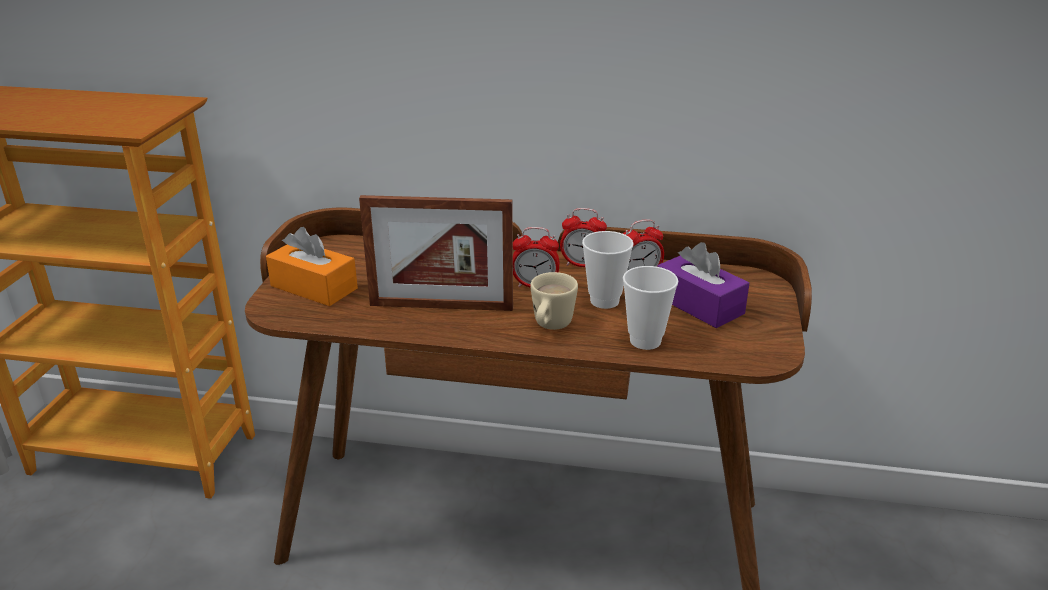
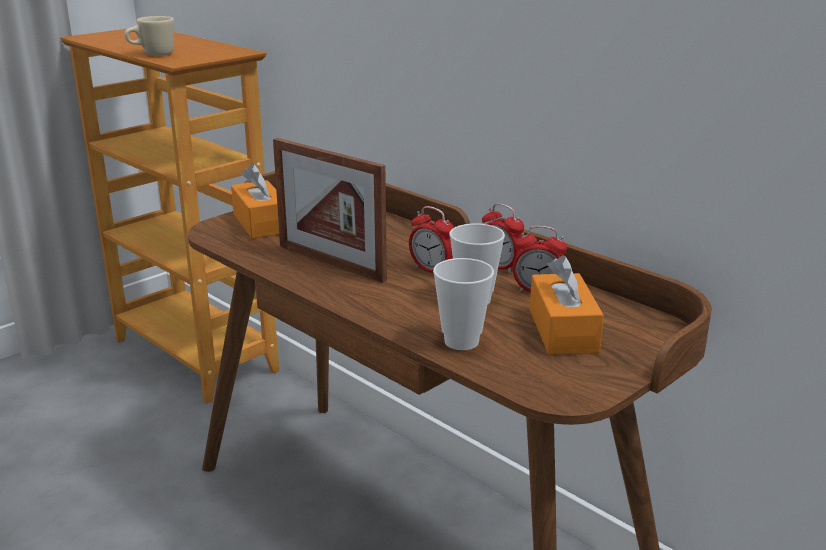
camera: 35 degrees right, 5 degrees down
(550, 326) = (395, 304): beige mug -> beige mug (152, 55)
(699, 305) = (563, 330): purple tissue box -> orange tissue box

